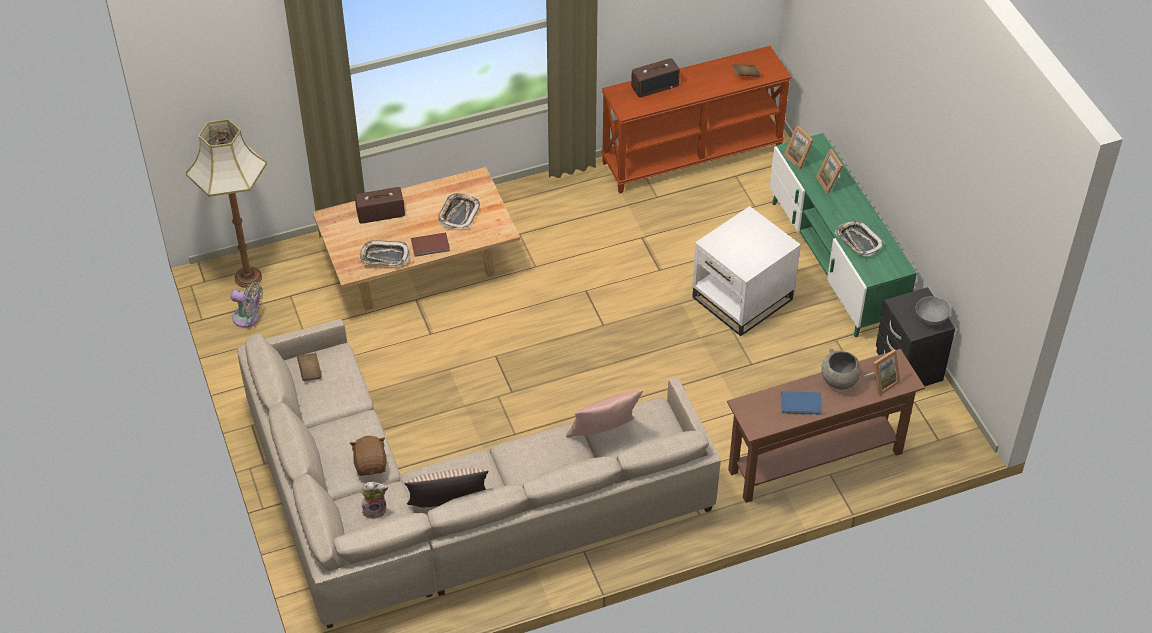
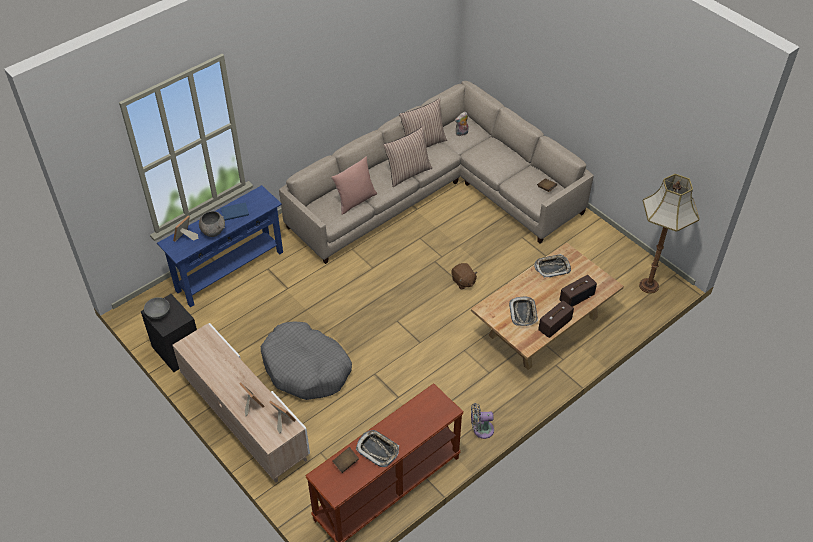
camera: 160 degrees right, 0 degrees up
(248, 318) = (626, 260): grey fan -> grey fan (481, 430)
(371, 464) = (478, 153): brown plush toy -> brown plush toy (463, 281)
(431, 246) = (527, 284): brown book -> none
(500, 462) = (408, 173): none -> pillow
(655, 86) = (420, 426): radio -> radio (555, 325)
(743, 299) = (306, 368): white side table -> grey dog bed
(815, 462) = (229, 271): brown console table -> blue console table
(834, 262) = (245, 419): green tv stand -> beige tv stand
(858, 241) = (220, 358): tray -> tray (377, 450)

